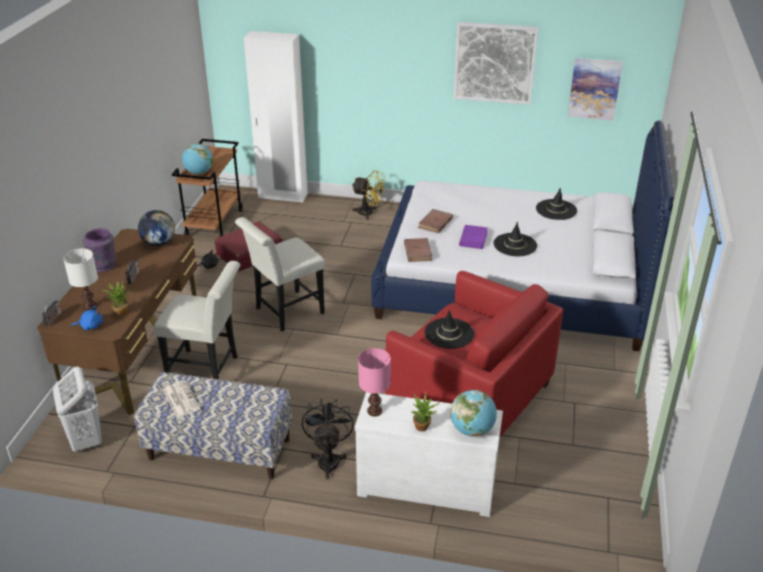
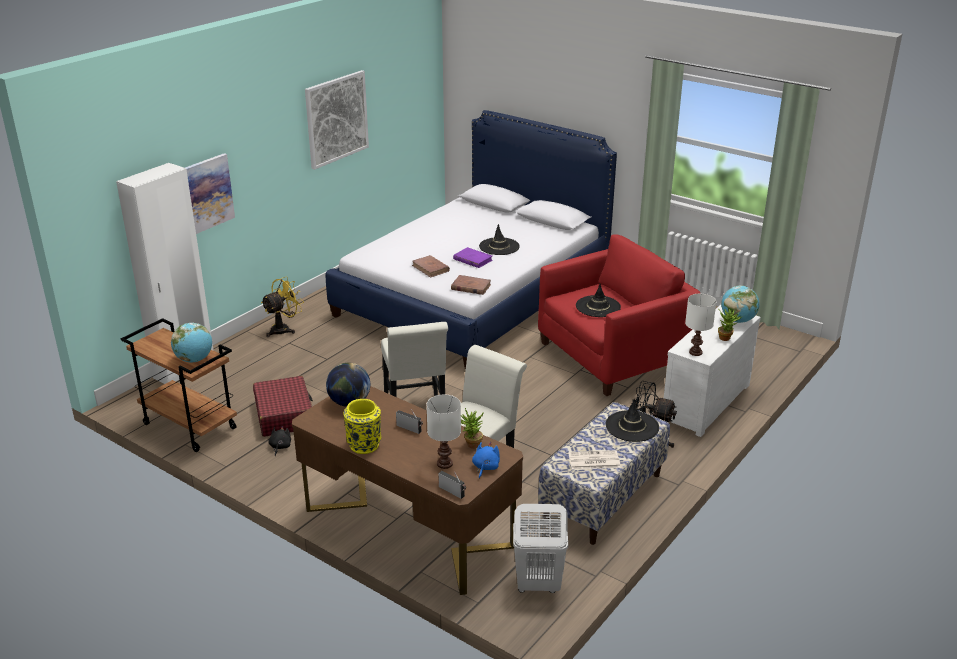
camera: 65 degrees left, 5 degrees down
(103, 265) = (364, 445): purple vase -> yellow vase
(374, 411) = (696, 352): pink table lamp -> white table lamp
(556, 210) = (461, 217): black hat -> black hat (632, 426)
(594, 88) = (403, 112): picture -> picture (208, 193)

